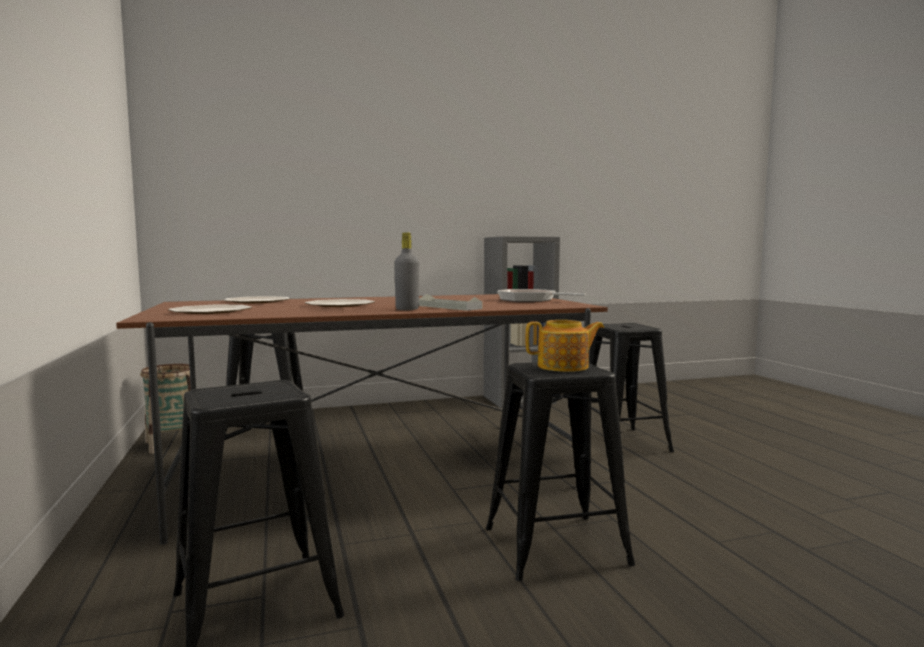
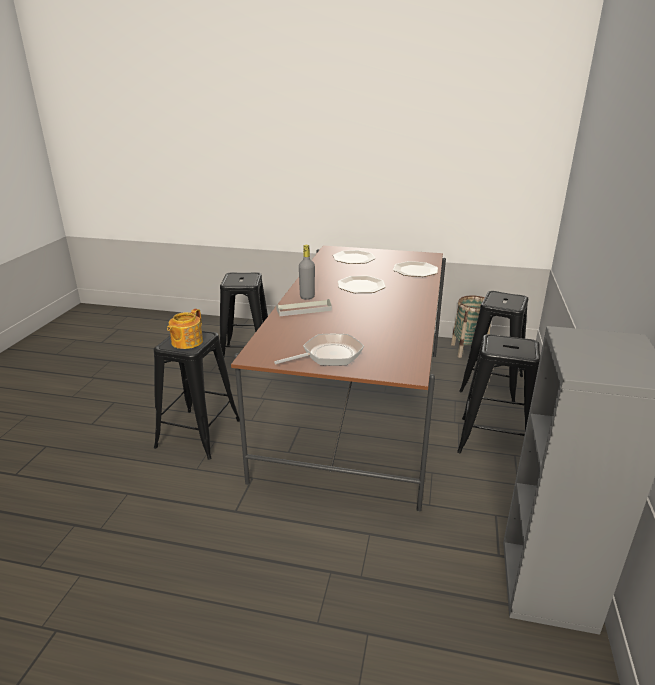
camera: 120 degrees right, 20 degrees up
(622, 442) = (310, 574): black stool -> black stool (495, 440)

